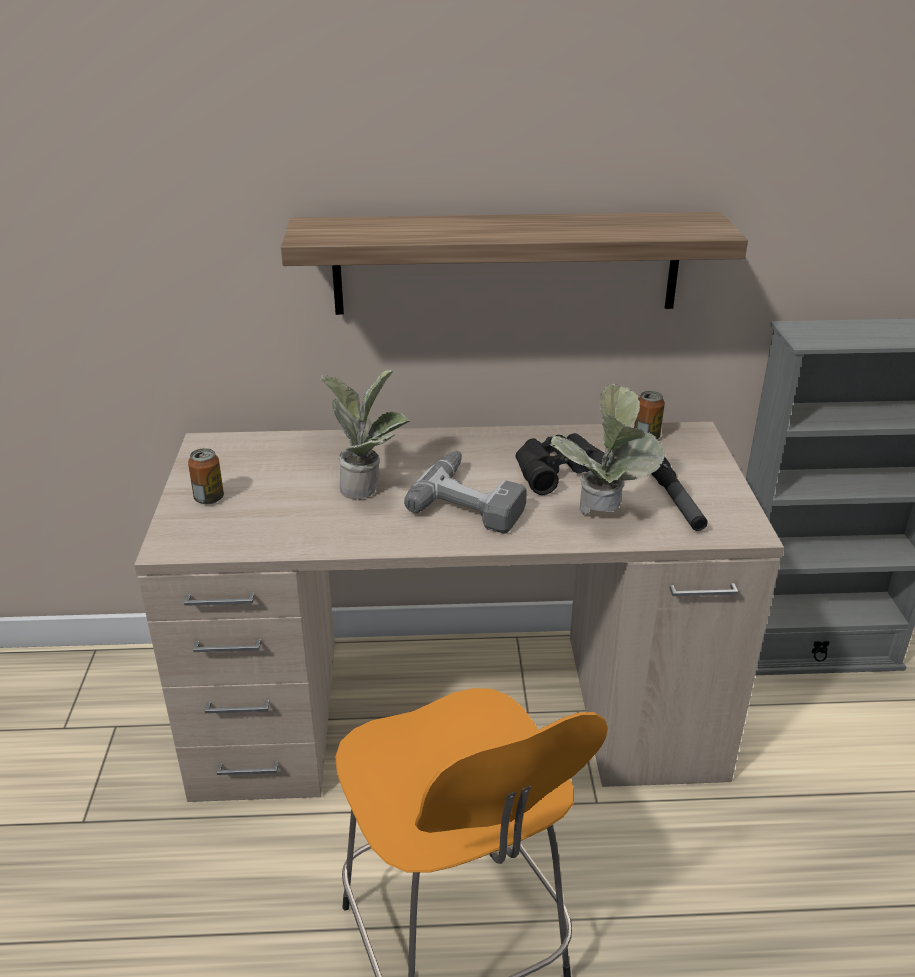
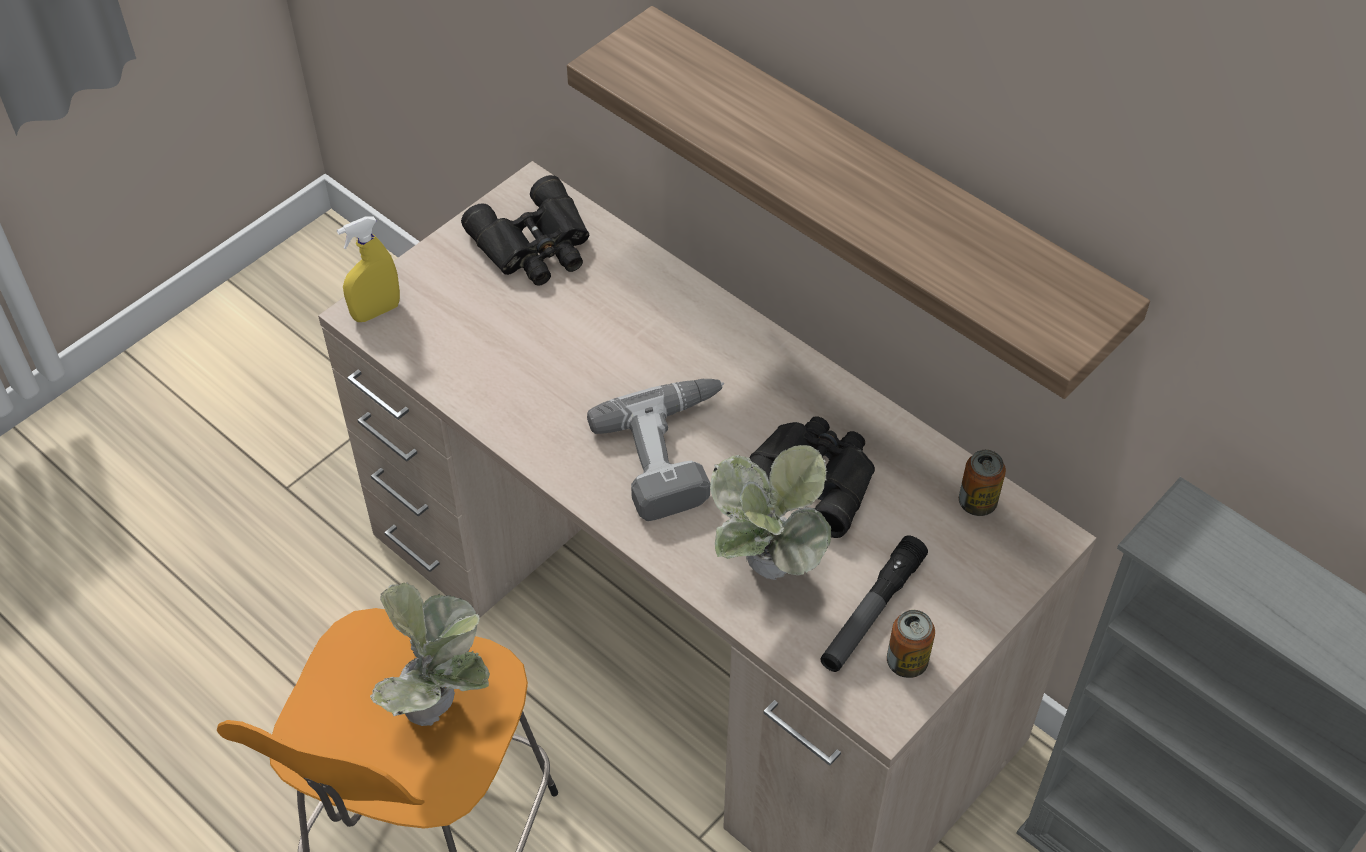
camera: 45 degrees right, 20 degrees up
(178, 541) = (376, 311): none -> yellow spray bottle
(209, 498) = (454, 273): can -> can (907, 662)
(246, 463) = (535, 246): none -> black binoculars
(368, 486) = (603, 361): potted plant -> potted plant (443, 706)

